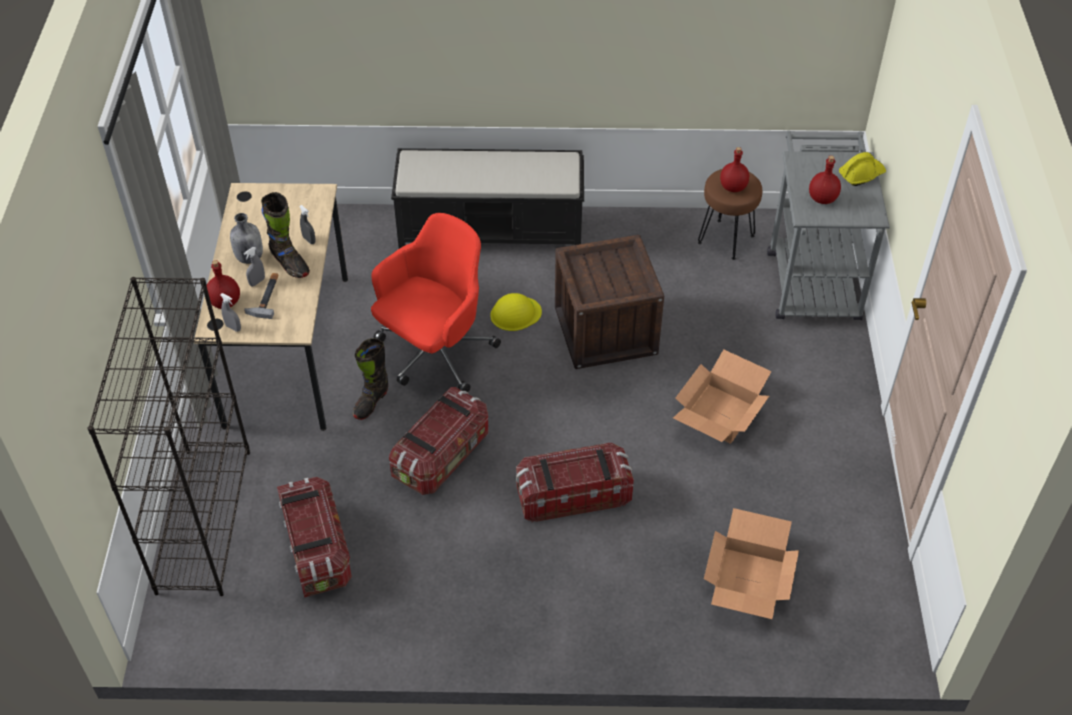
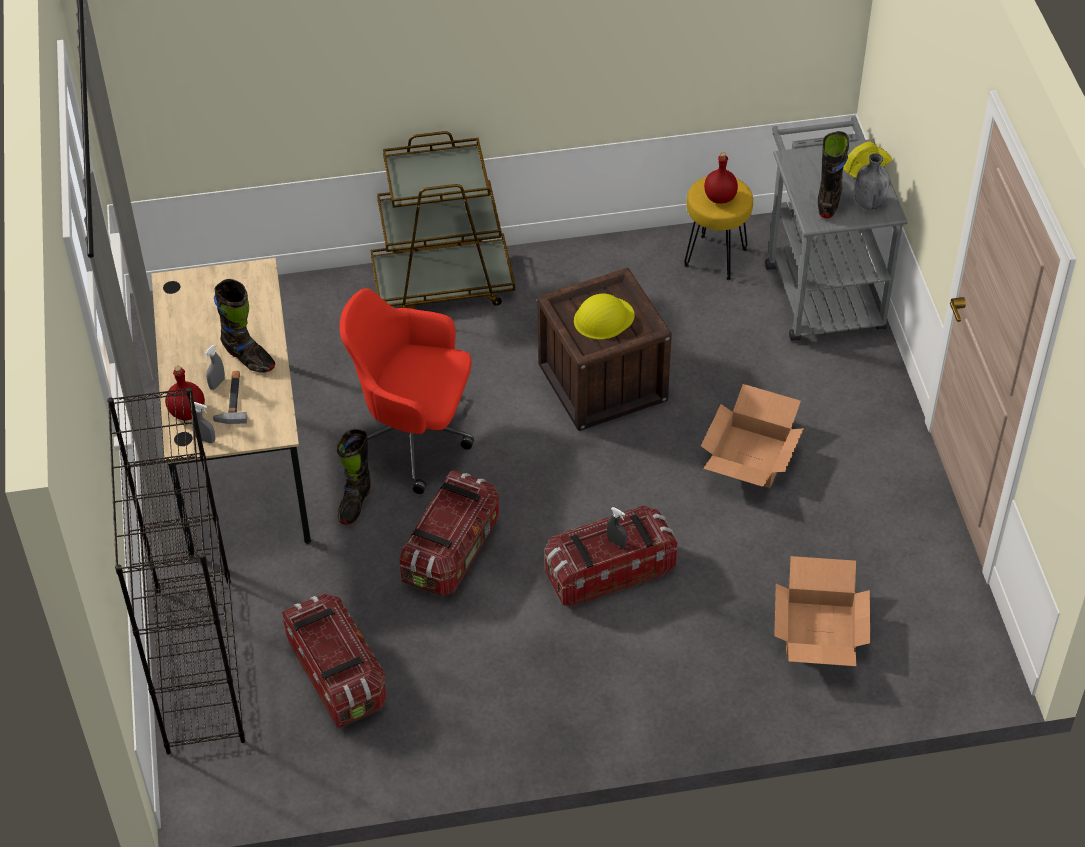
camera: 10 degrees left, 0 degrees up
(249, 257) = (199, 357): grey bottle -> grey bottle (868, 203)
(309, 240) = (262, 327): grey spray bottle -> grey spray bottle (616, 542)
(434, 353) = (413, 437): red office chair -> red office chair turned 105 degrees counterclockwise
(492, 230) = (444, 284): black bench -> brown cart
(515, 313) = (495, 378): yellow hard hat -> yellow hard hat (603, 318)
(725, 239) = (714, 257): brown stool -> yellow stool
(823, 198) = (829, 199): red bottle -> black boot

